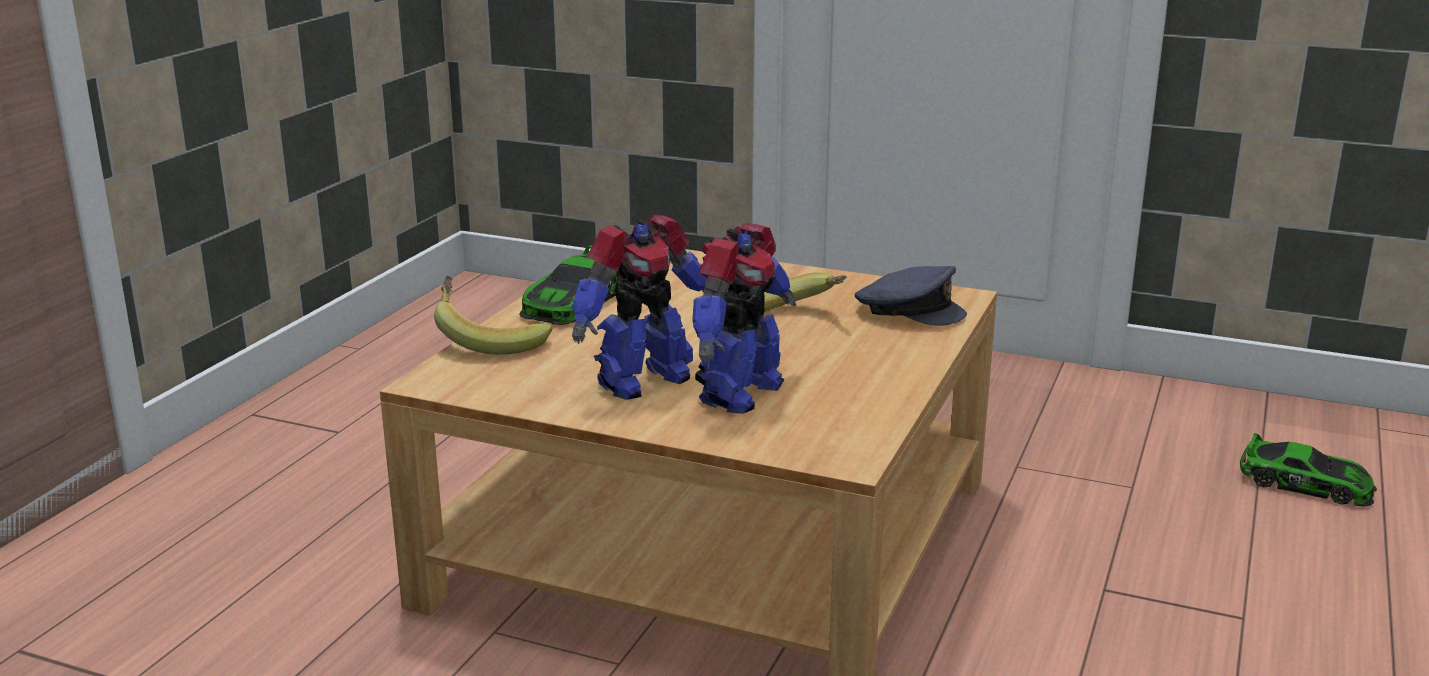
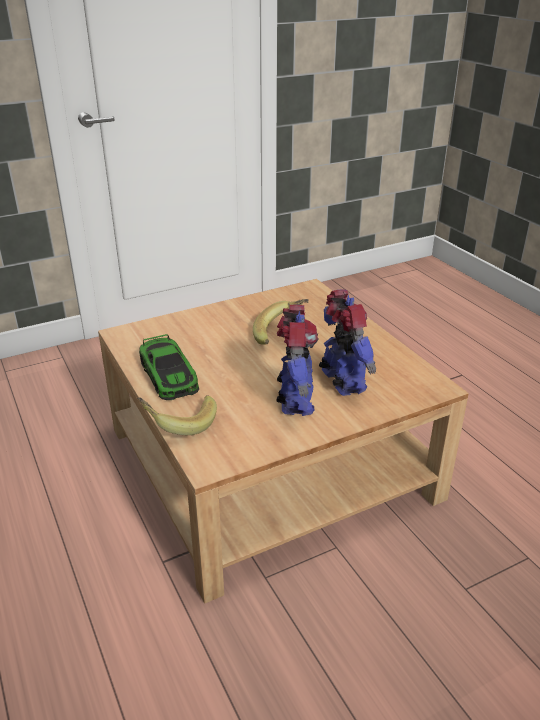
camera: 50 degrees left, 10 degrees up
(909, 310) = (309, 303): grey cap -> none
(1306, 484) = (397, 311): toy car -> none

